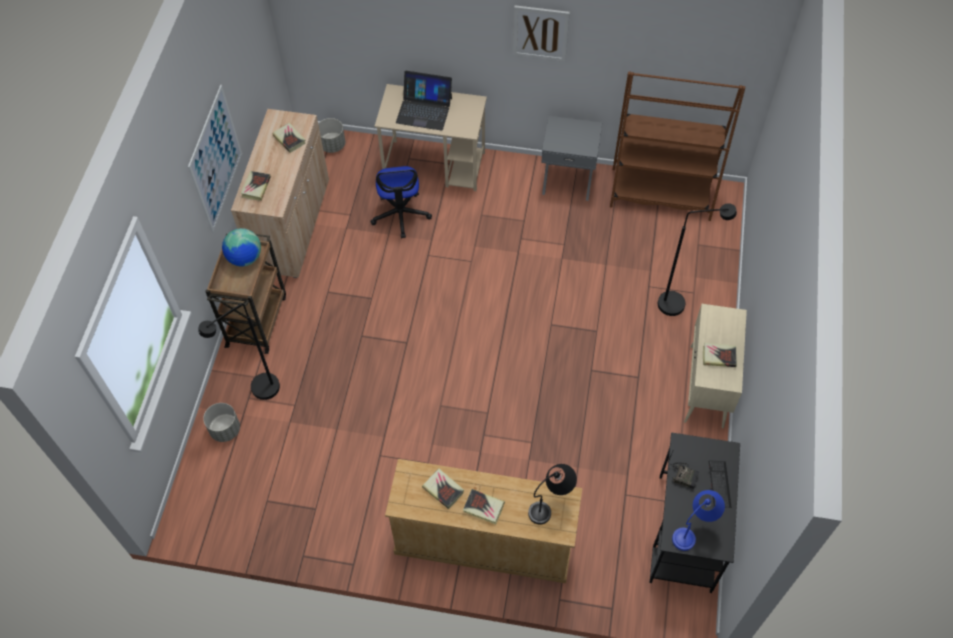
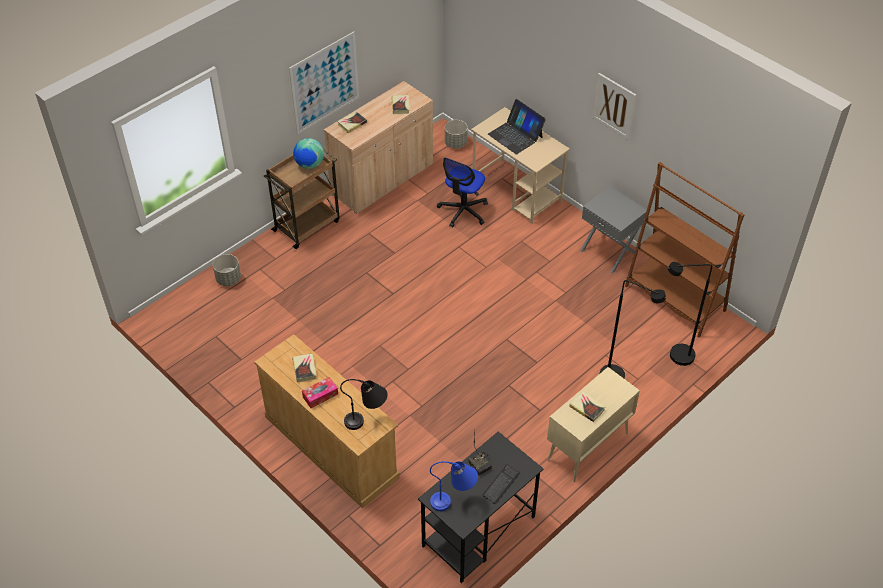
camera: 35 degrees right, 10 degrees down
(259, 392) = (269, 269): black floor lamp -> black floor lamp (675, 357)
(483, 507) = (320, 395): book -> tissue box

